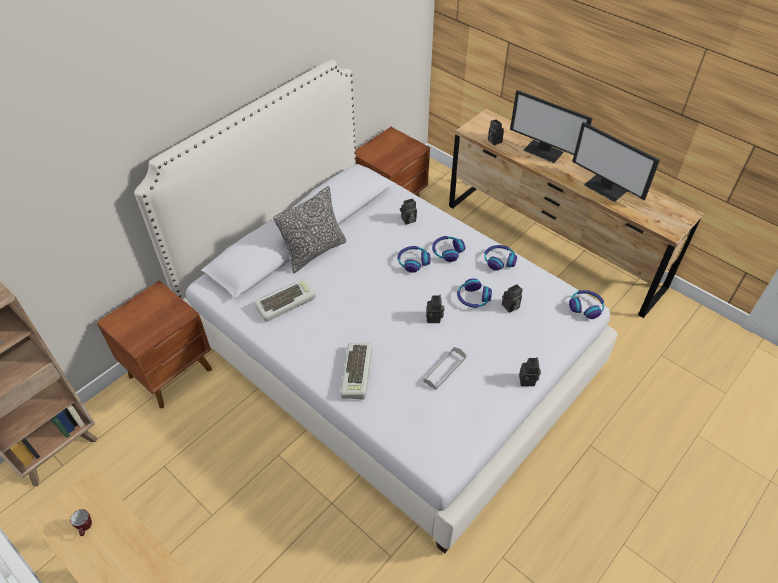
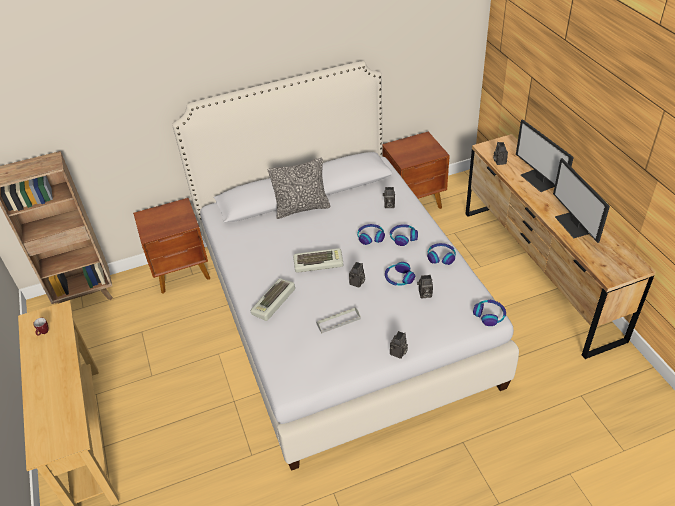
camera: 30 degrees right, 5 degrees down
(286, 302) = (258, 237): keyboard -> keyboard (319, 262)

